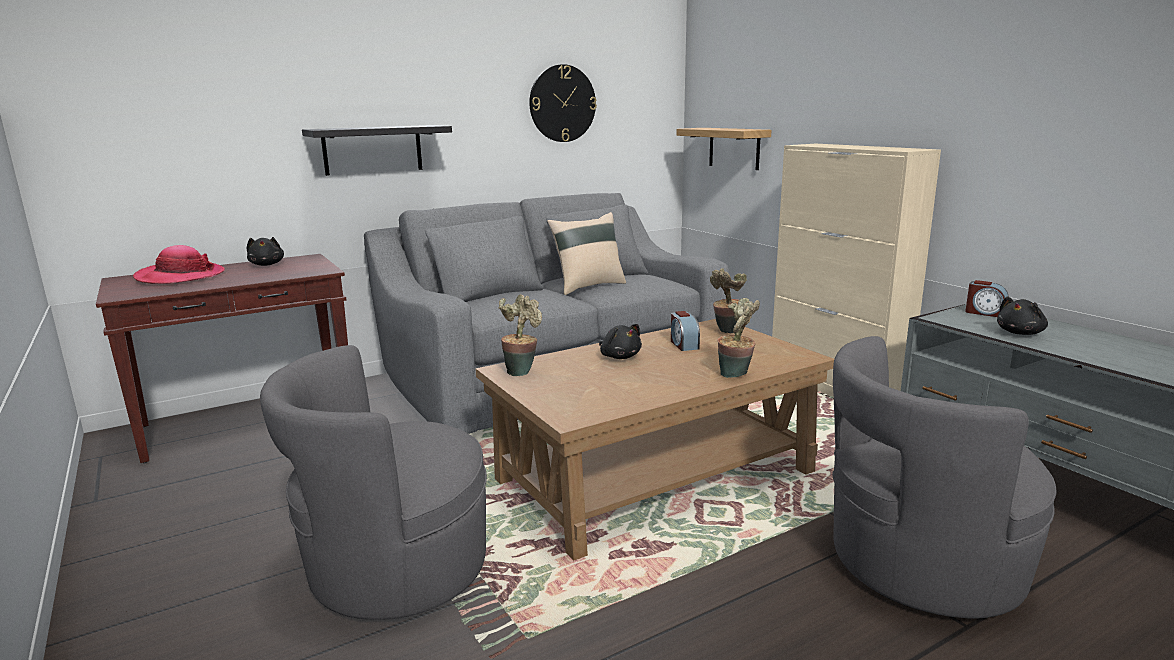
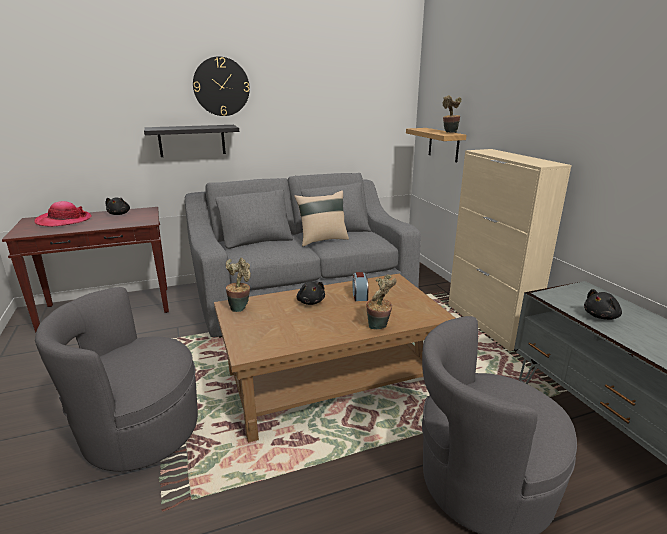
camera: 10 degrees right, 5 degrees up
(562, 103) = (325, 109): wall clock -> wall clock (221, 86)
(726, 332) = (395, 287): potted plant -> potted plant (449, 133)
(985, 313) = (585, 293): alarm clock -> none

